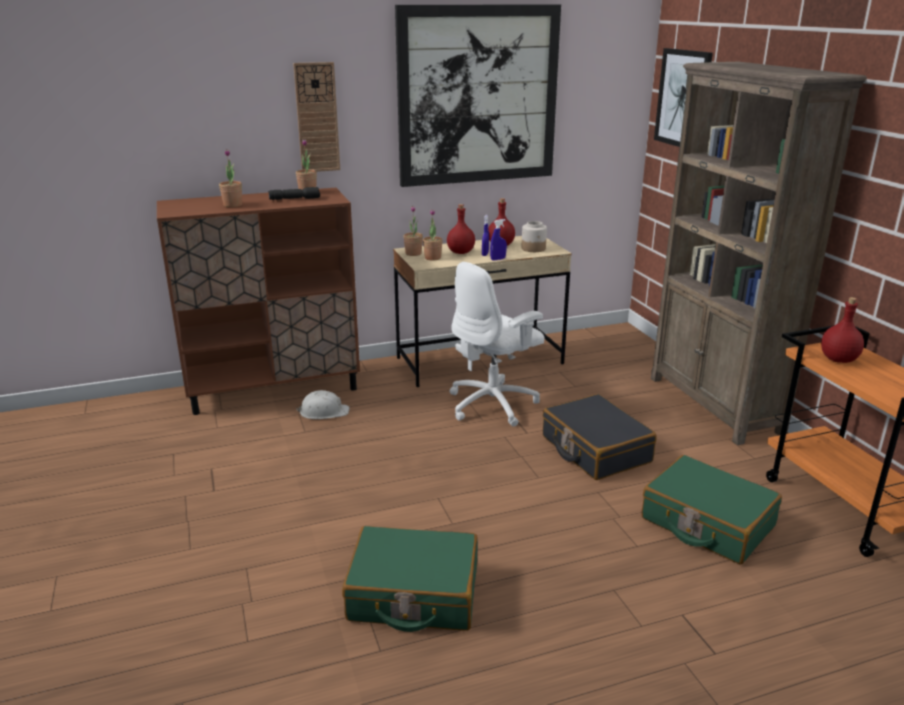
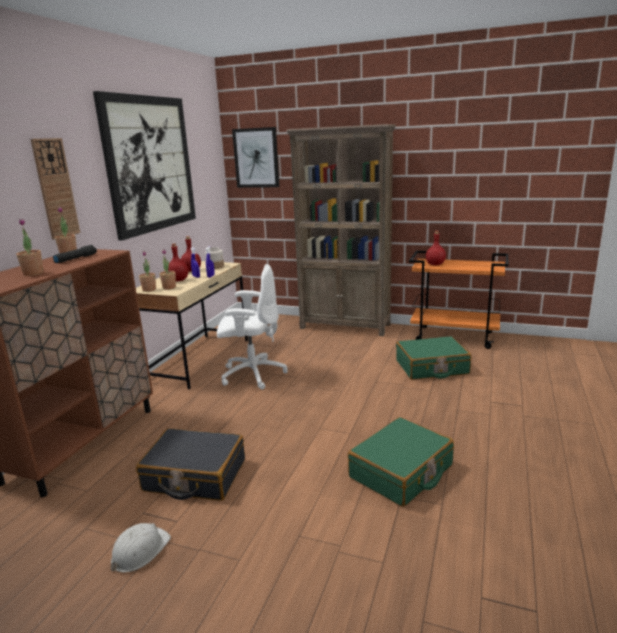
camera: 50 degrees left, 5 degrees down
(324, 412) = (155, 433): white hard hat -> white hard hat (140, 551)
(493, 404) = (252, 374): white office chair -> white office chair turned 90 degrees counterclockwise
(595, 449) = (339, 366): black suitcase -> black suitcase (194, 476)

